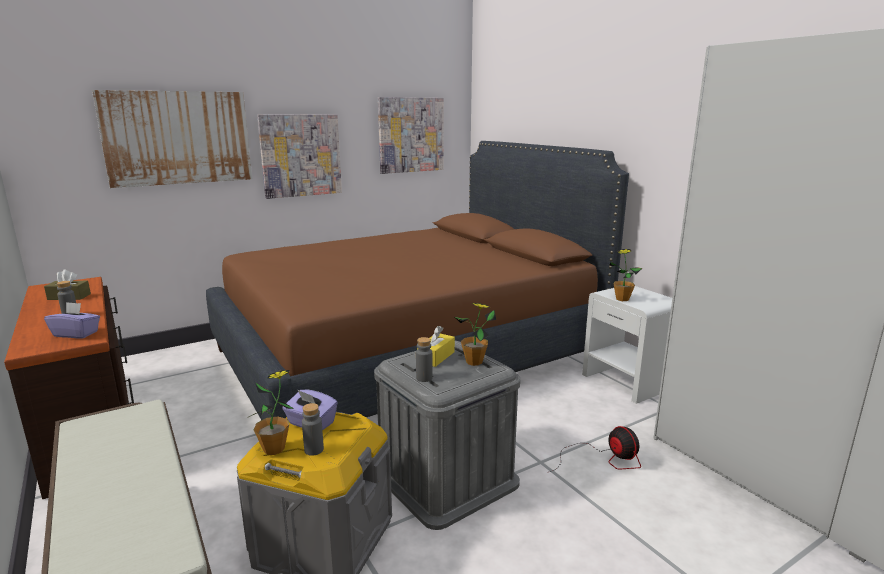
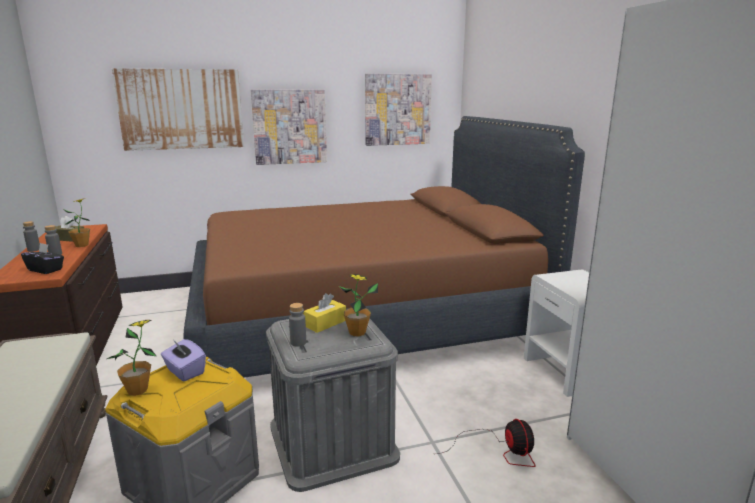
camera: 15 degrees right, 0 degrees up
(76, 334) = (45, 270): purple tissue box -> black tissue box
(314, 450) = (168, 396): grey bottle -> grey bottle (34, 250)
(622, 299) = (561, 284): potted plant -> potted plant (82, 245)

